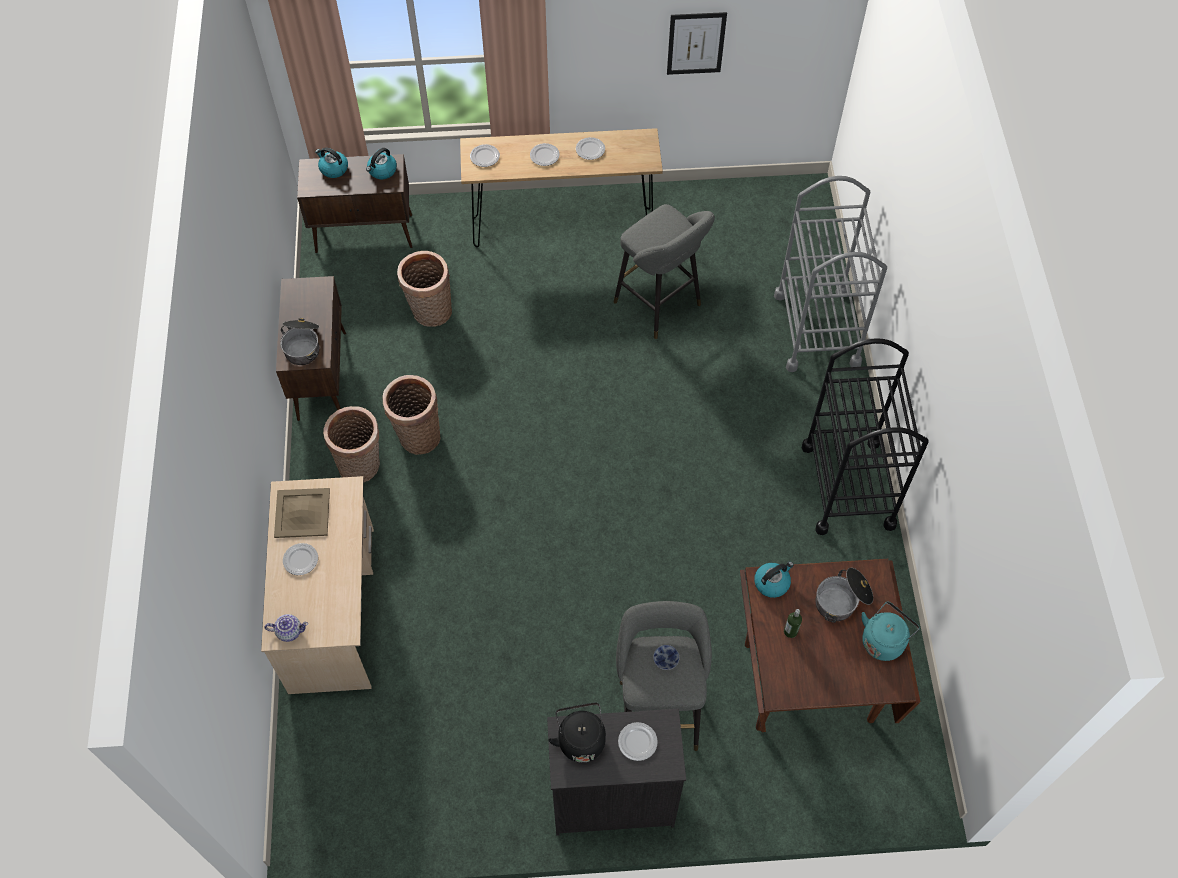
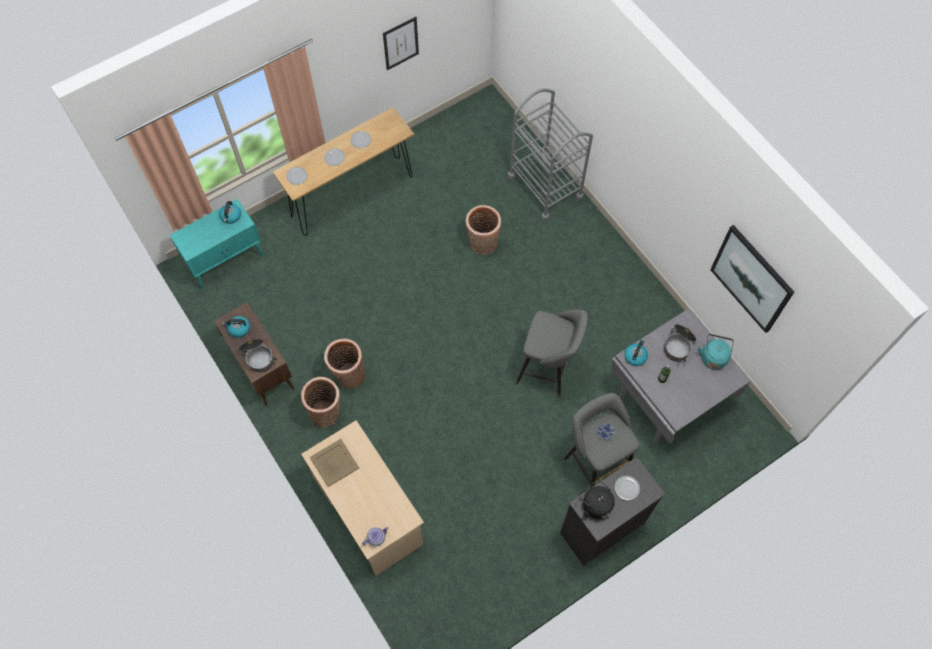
camera: 30 degrees left, 5 degrees up
(301, 560) = (353, 491): plate -> none
(333, 169) = (197, 230): kettle -> kettle (239, 329)
(365, 233) = (227, 261): brown cabinet -> turquoise cabinet
(430, 312) = (304, 293): basket -> basket (482, 244)
(661, 306) = (445, 218): grey stool -> grey stool (548, 370)
(808, 682) = (666, 401): brown dining table -> grey dining table
(848, 486) = (619, 274): black cart -> none
(981, 548) = (751, 279): none -> picture

